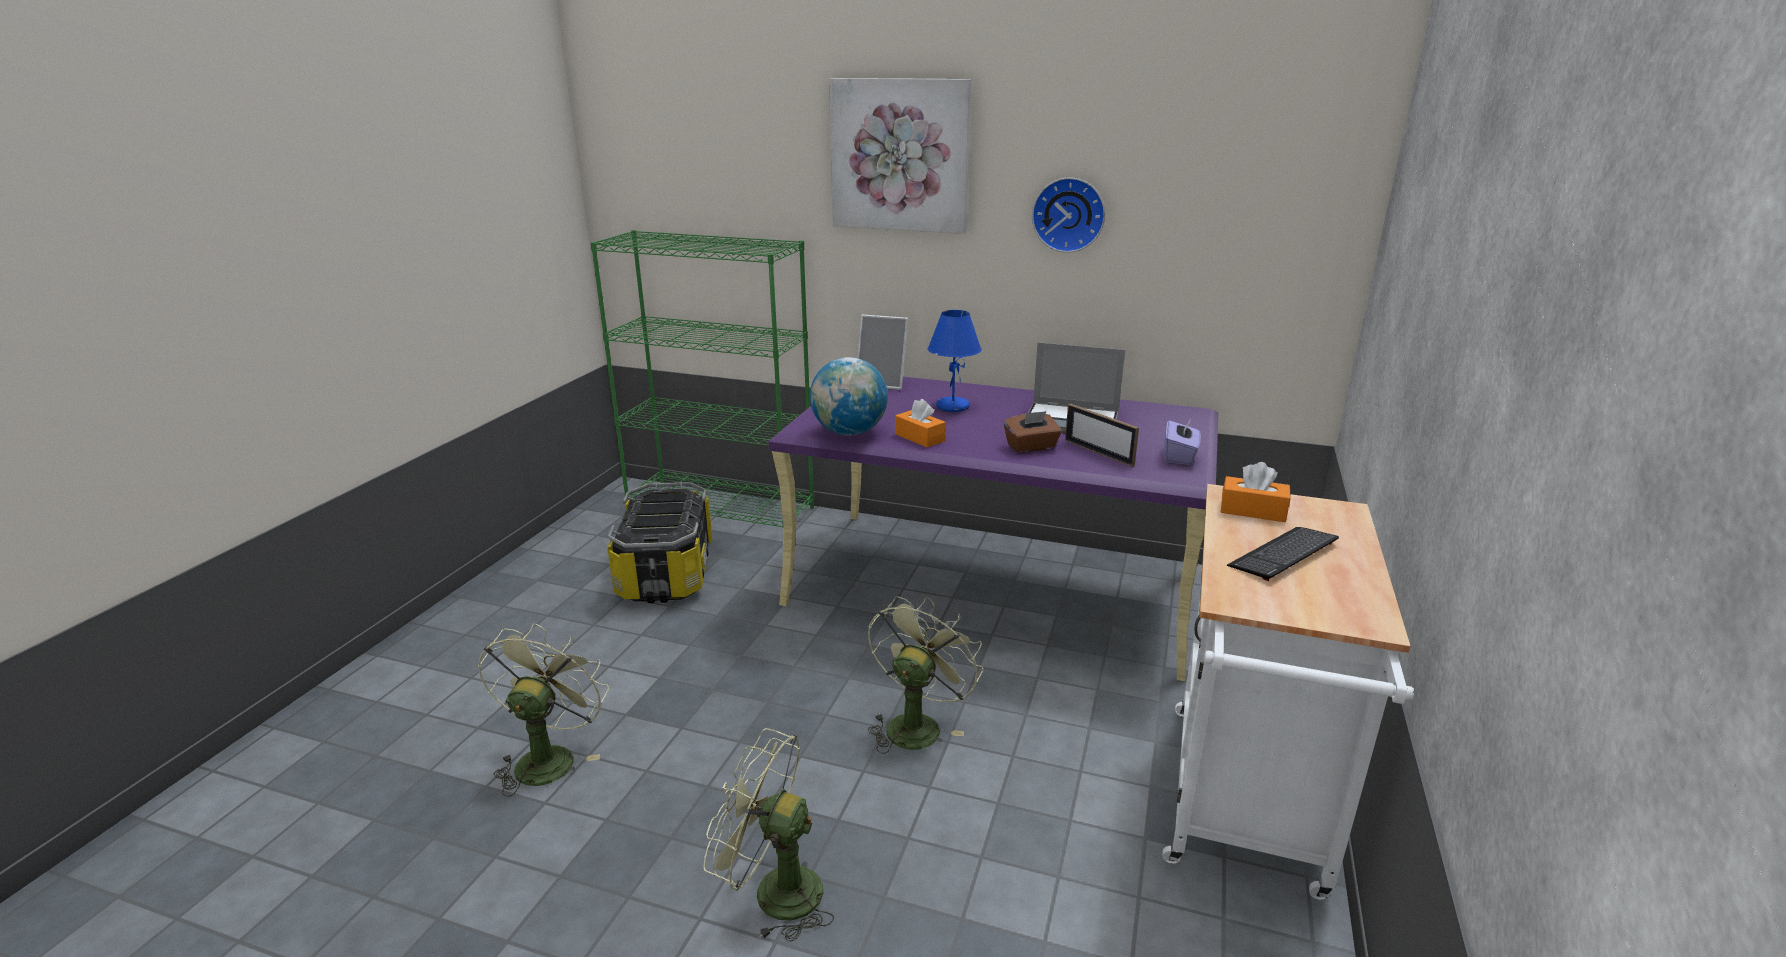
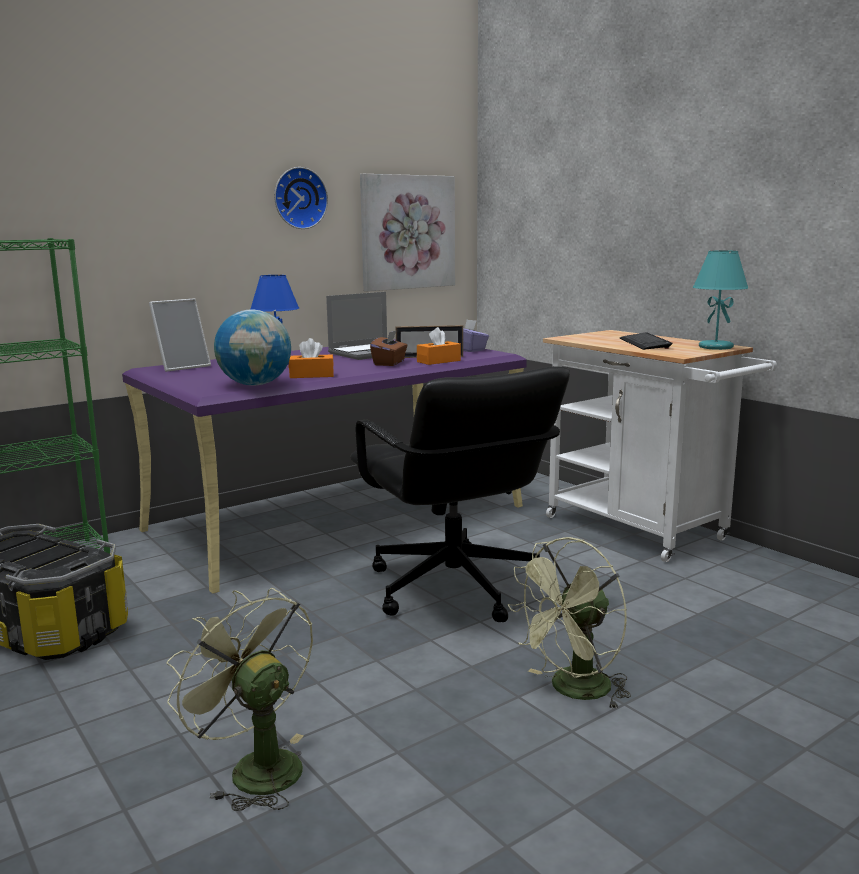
camera: 55 degrees left, 10 degrees down
(900, 155) = (149, 148): picture -> picture (407, 232)
(916, 724) = (453, 588): green fan -> black office chair
(1253, 510) = (589, 338): orange tissue box -> orange tissue box (438, 361)
(1344, 614) = (715, 347): none -> turquoise table lamp

